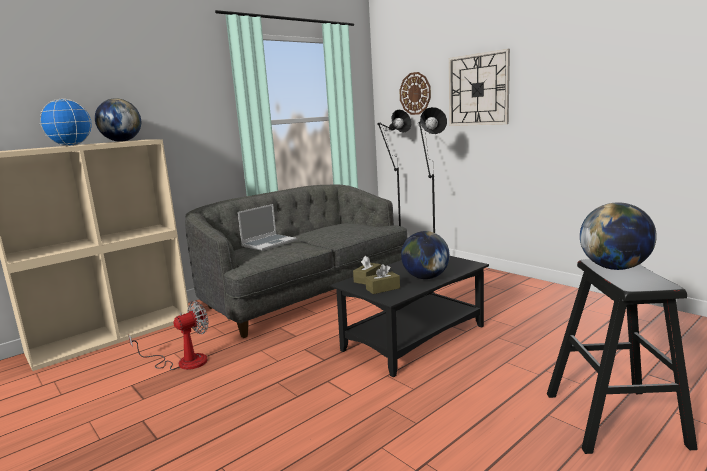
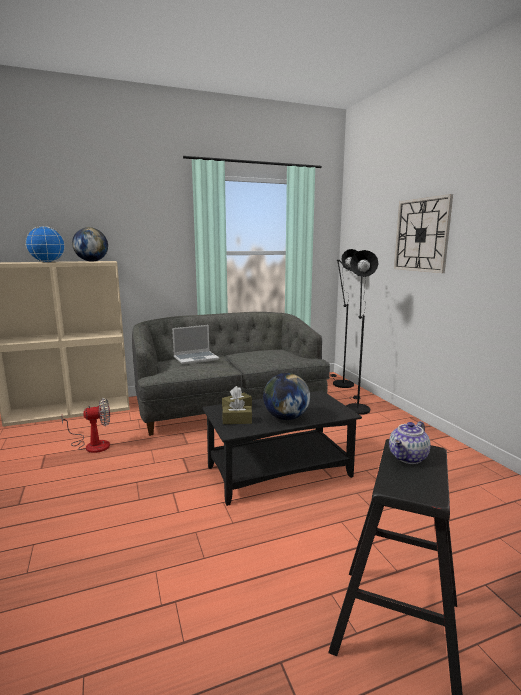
camera: 20 degrees right, 0 degrees up
(415, 93) = (370, 234): wall clock -> none
(614, 268) = (408, 458): globe -> teapot

